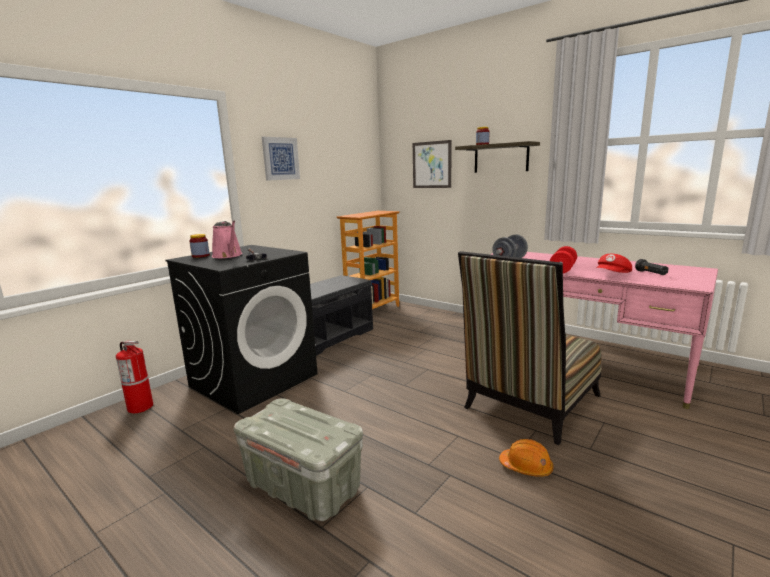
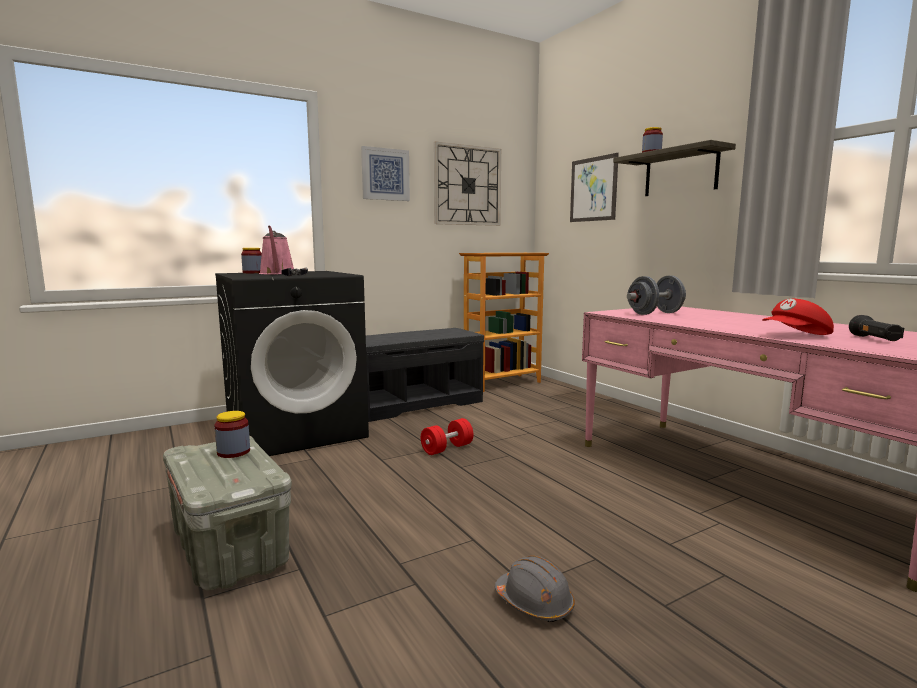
camera: 20 degrees right, 5 degrees down
(140, 407) = (166, 436): fire extinguisher -> none
(294, 415) = (233, 452): none -> jar
(337, 162) = (467, 185): none -> wall clock
(526, 467) = (534, 603): orange hard hat -> grey hard hat
(528, 405) = (615, 524): chair -> none
(562, 269) = (720, 325): red dumbbell -> red dumbbell (447, 449)

